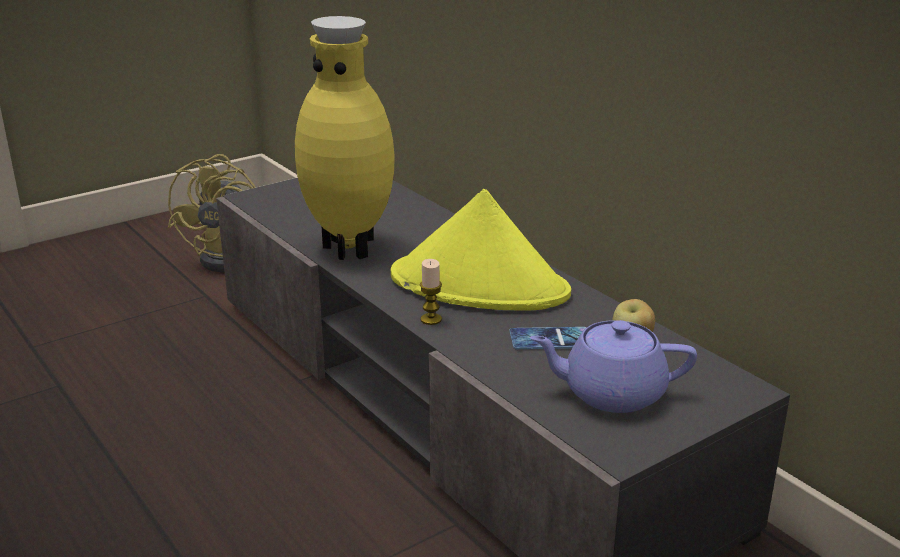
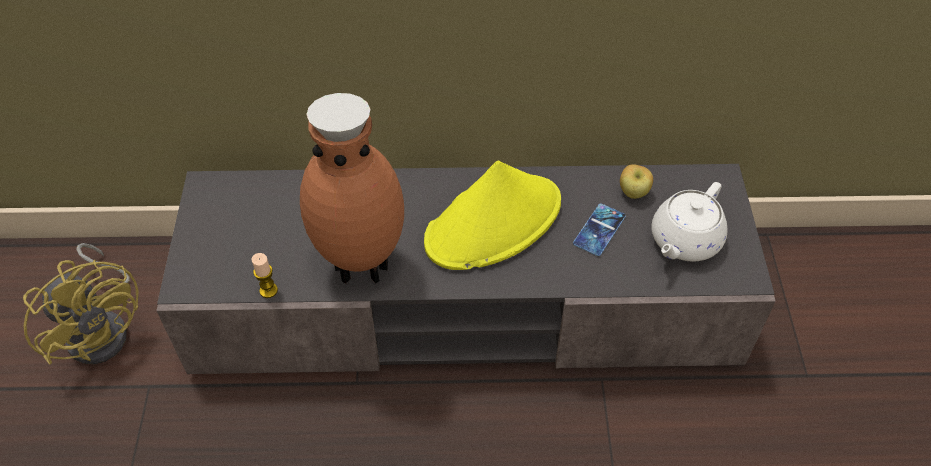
camera: 55 degrees left, 25 degrees up
(351, 248) = (362, 265): yellow vase -> brown vase
(431, 319) = (522, 278): candle -> candle (268, 290)
(611, 393) = (684, 241): purple teapot -> white teapot

